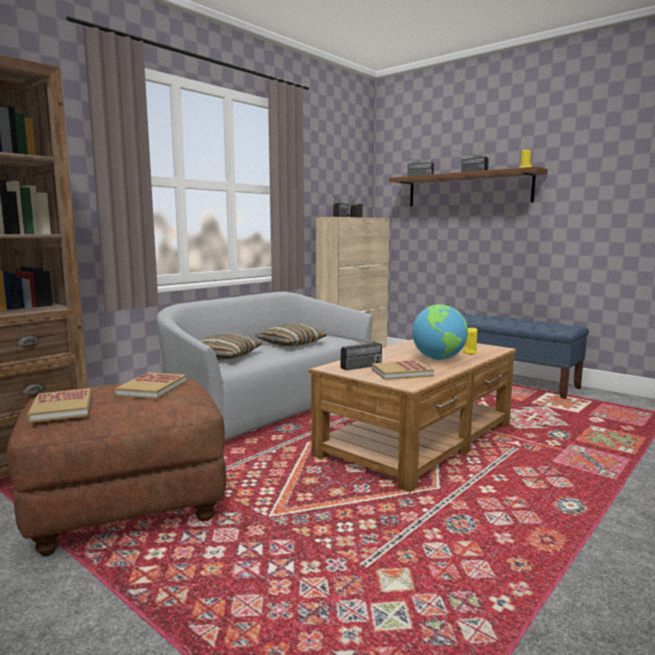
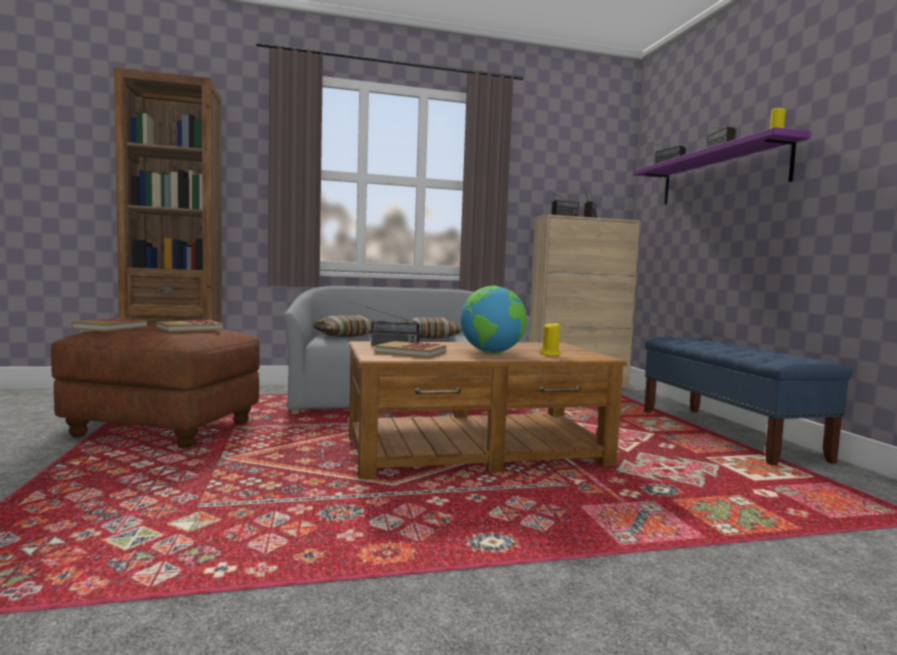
camera: 35 degrees right, 5 degrees down
(468, 189) = (721, 175): brown shelf -> purple shelf

